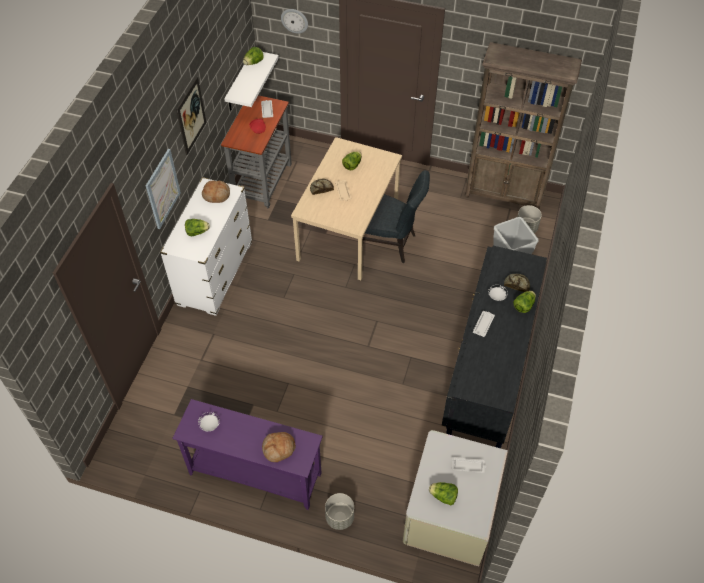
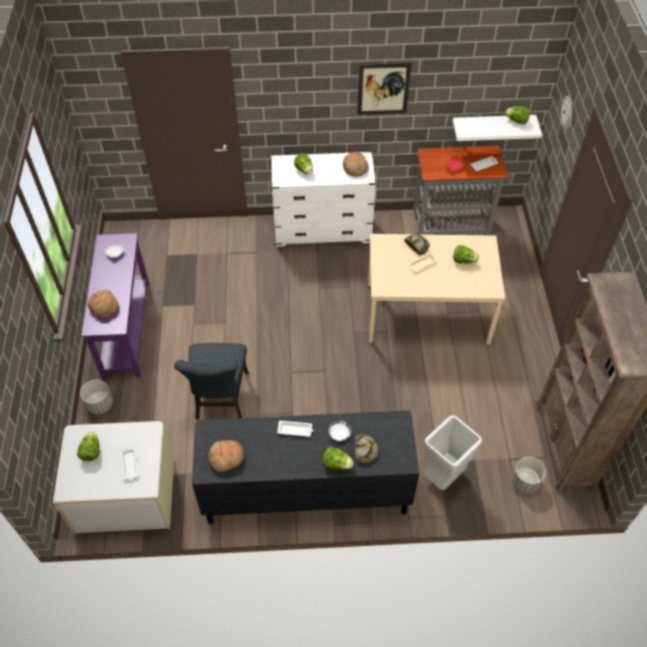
camera: 70 degrees right, 0 degrees up
(162, 189) = (304, 112): picture -> none
(391, 244) = (429, 355): grey chair -> grey chair (220, 399)
(495, 380) = (226, 458): none -> bread

